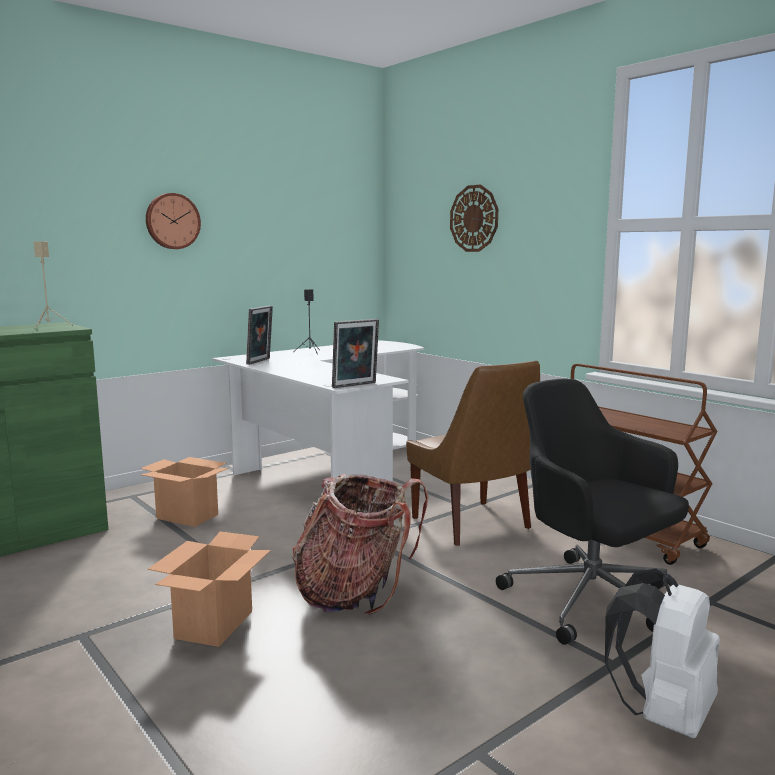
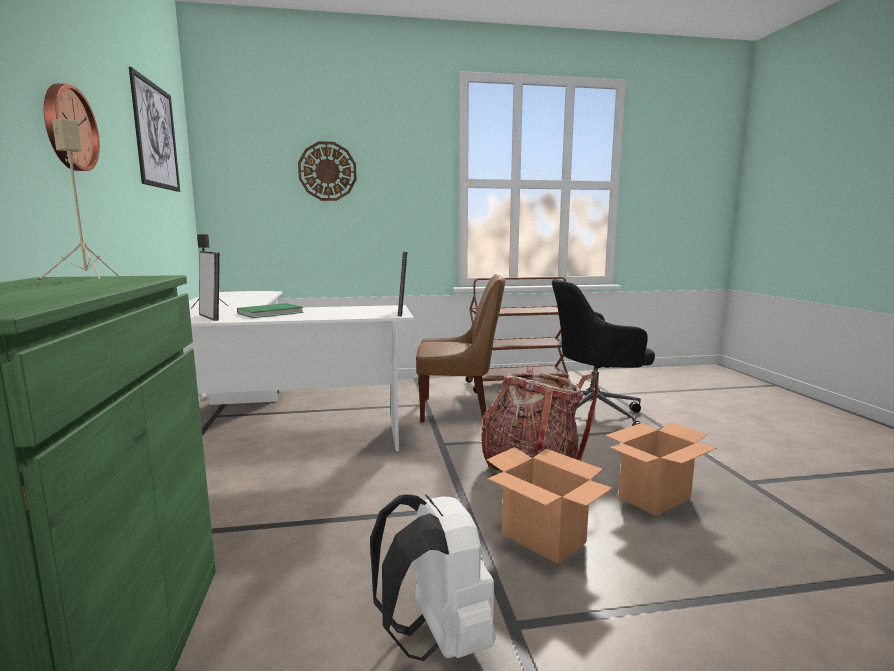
camera: 60 degrees left, 0 degrees up
(186, 516) = (261, 512): cardboard box -> cardboard box (654, 498)
(299, 365) = (272, 313): none -> green book
(308, 204) = (156, 136): none -> picture
(663, 714) = (717, 434): white backpack -> white backpack (437, 639)

